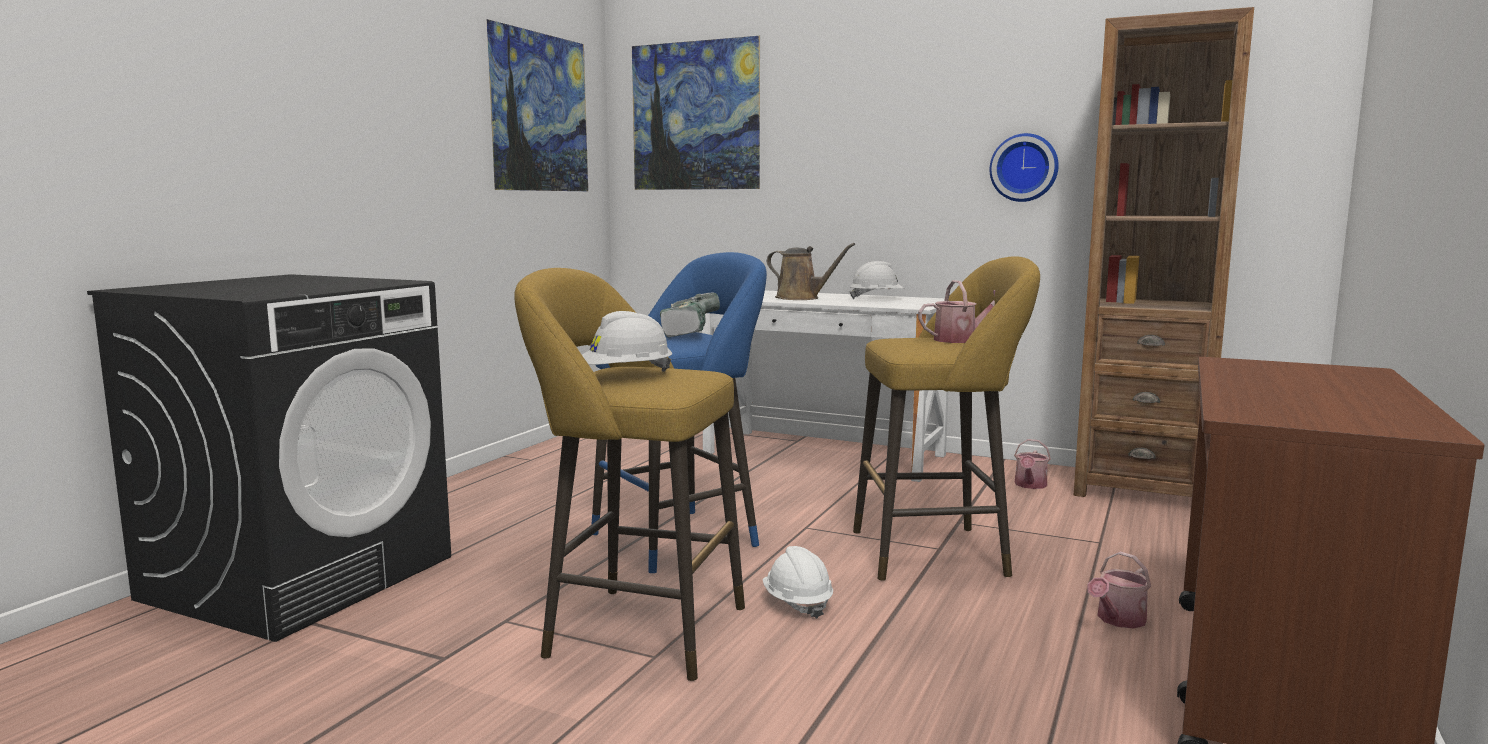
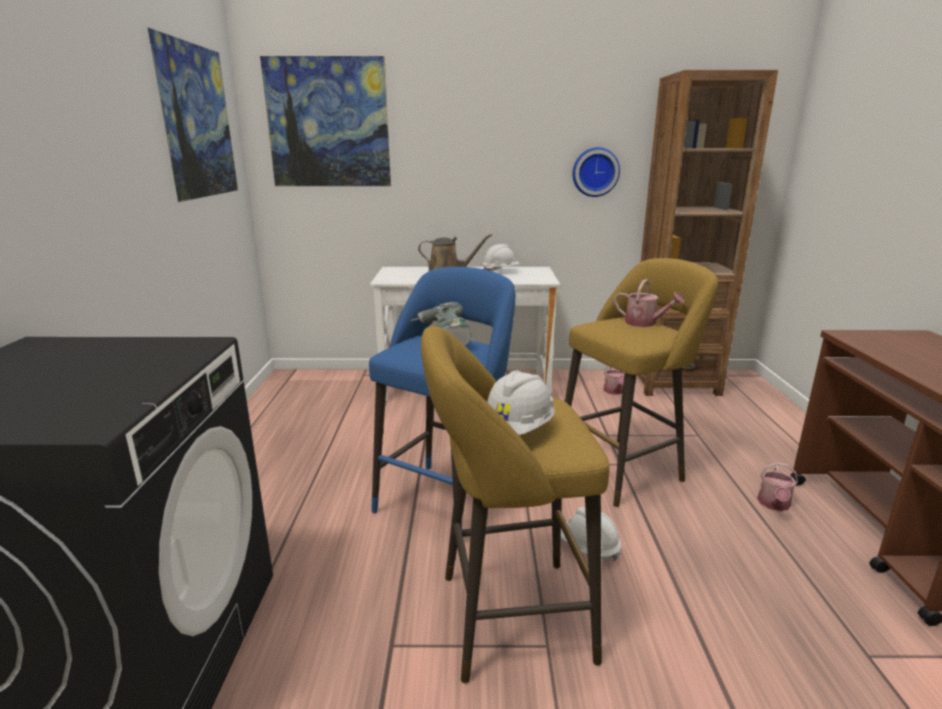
camera: 25 degrees left, 10 degrees up
(960, 339) = (645, 323): watering can -> watering can turned 75 degrees clockwise

